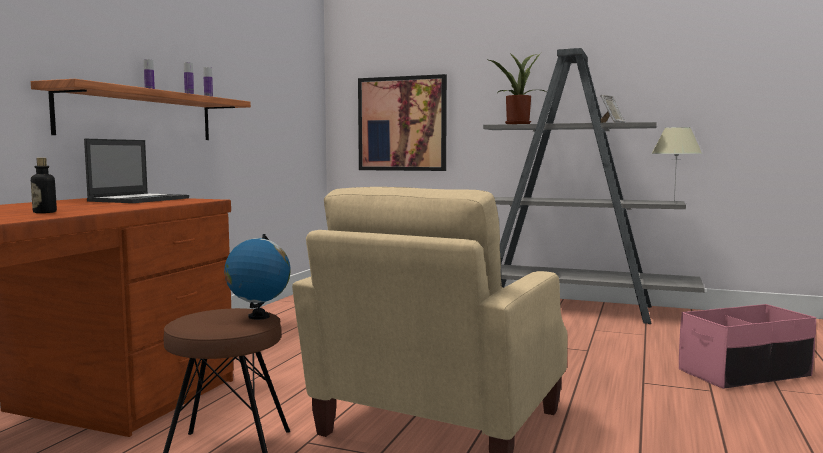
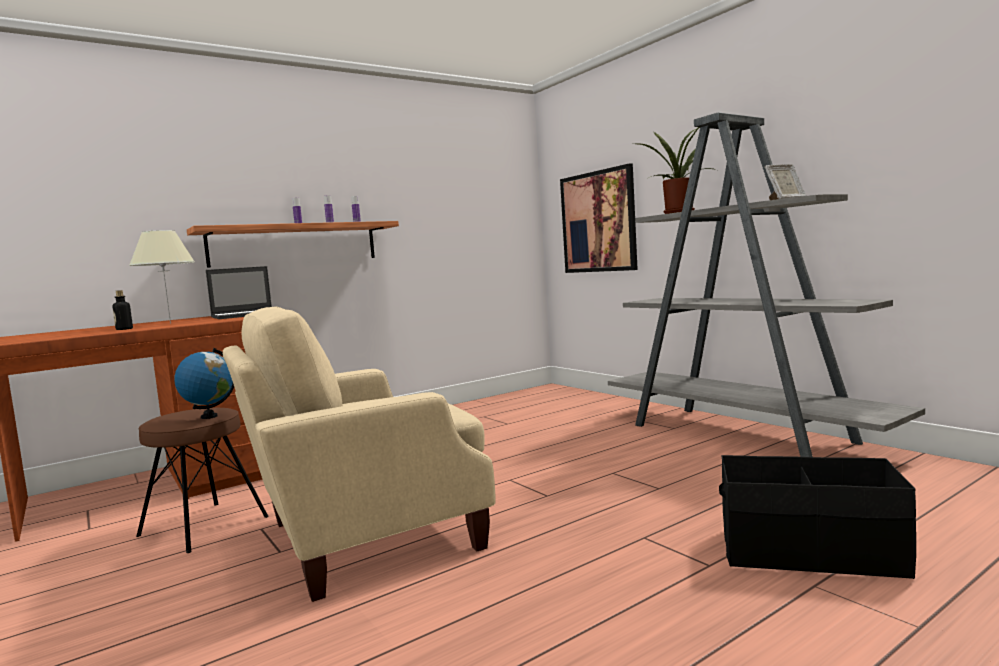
camera: 35 degrees right, 0 degrees up
(674, 202) = (860, 302): beige table lamp -> beige table lamp (170, 323)
(744, 373) = (810, 553): pink storage box -> black storage box

